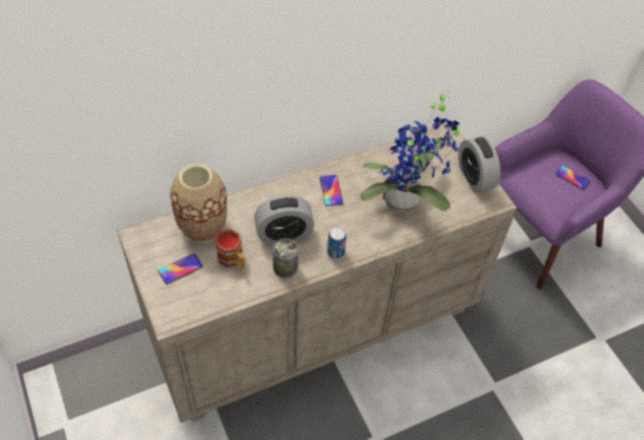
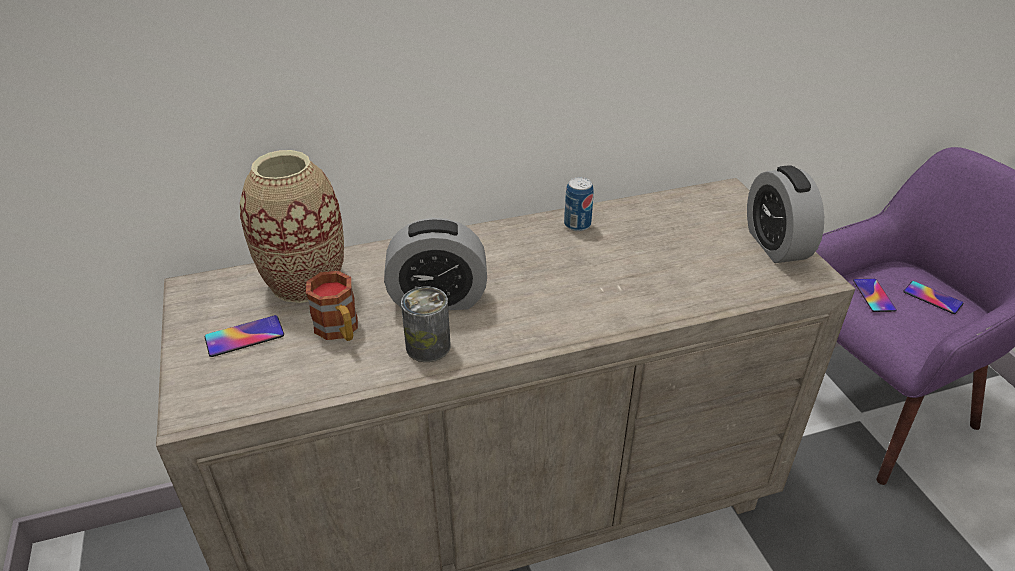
camera: 10 degrees right, 15 degrees down
(331, 190) = (530, 248): phone -> phone (873, 295)
(335, 252) = (523, 330): can -> can (577, 225)
(406, 201) = (656, 269): potted plant -> none

